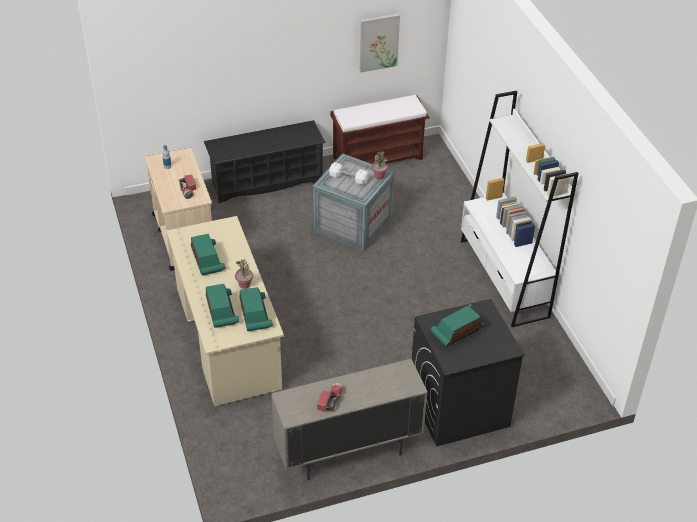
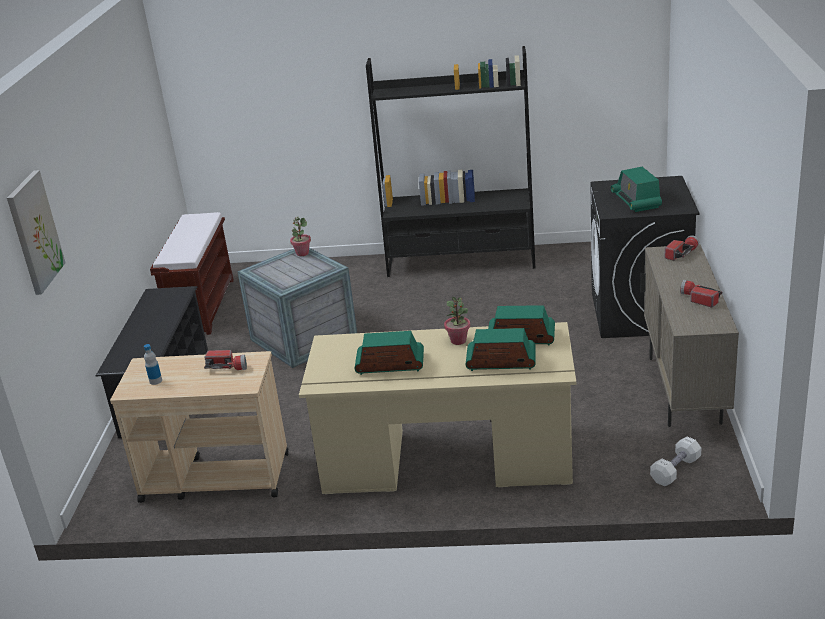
camera: 65 degrees left, 15 degrees down
(348, 179) = (290, 272): white dumbbell -> white dumbbell (675, 470)
(378, 42) = (144, 153): picture -> picture (34, 232)
(405, 382) = (681, 254): none -> flashlight
(504, 278) = (461, 262): white bookcase -> black bookcase

